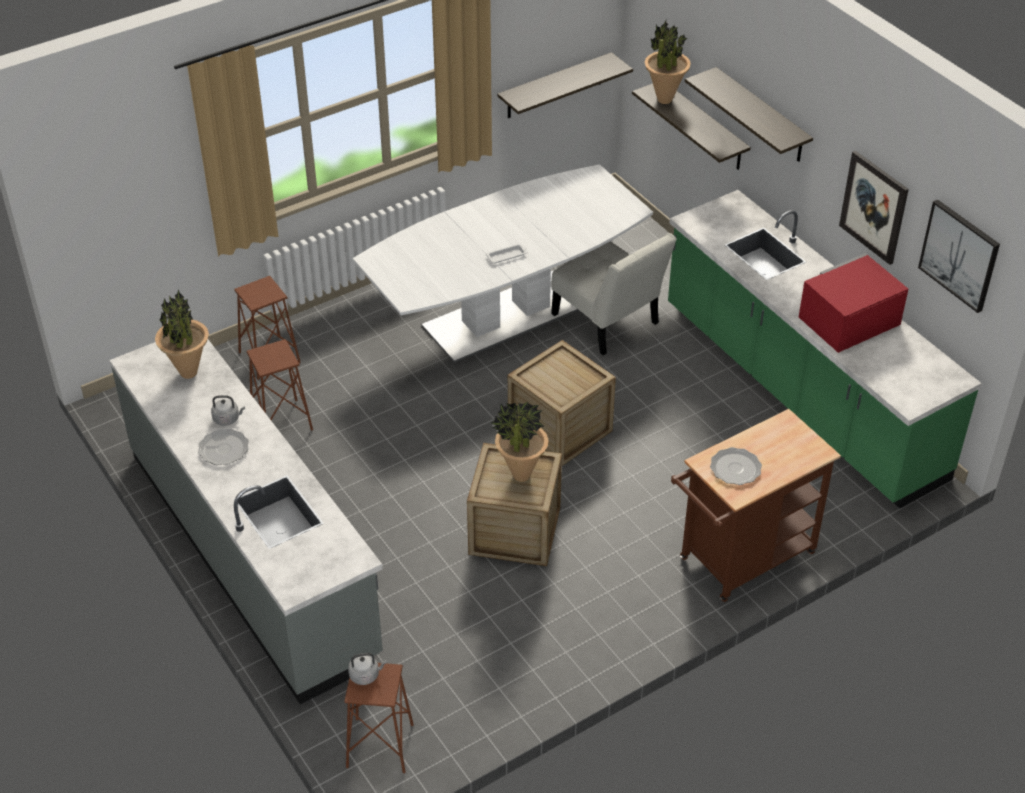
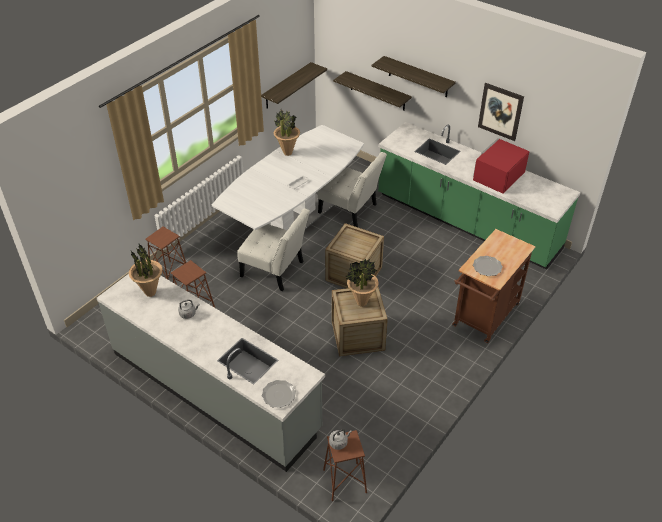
camera: 20 degrees left, 0 degrees up
(224, 449) = (195, 332): plate -> plate (279, 395)
(435, 392) = (275, 270): none -> white chair
(664, 99) = (353, 81): potted plant -> potted plant (287, 153)
(960, 255) = (561, 125): picture -> none

